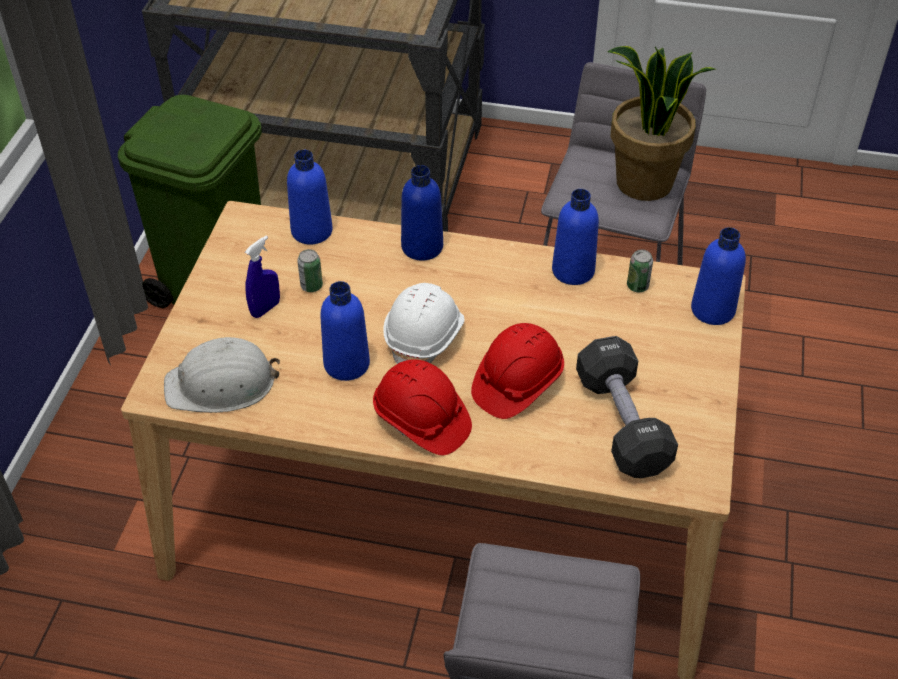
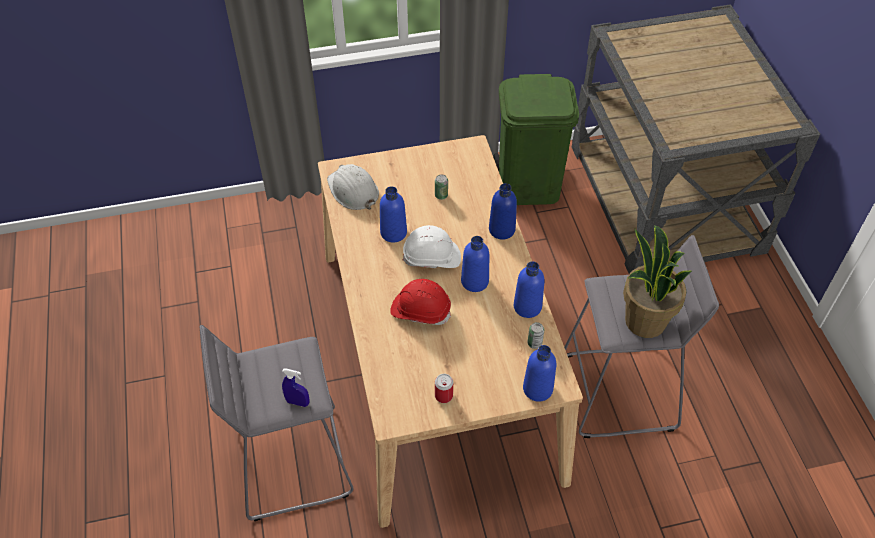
camera: 65 degrees right, 5 degrees up
(265, 309) = (413, 184): blue spray bottle -> blue spray bottle (298, 402)
(311, 231) = (483, 178): blue bottle -> blue bottle (474, 281)
(421, 421) = (371, 278): red hard hat -> none
(622, 423) = (417, 369): black dumbbell -> none
(682, 410) = (443, 395): none -> can

